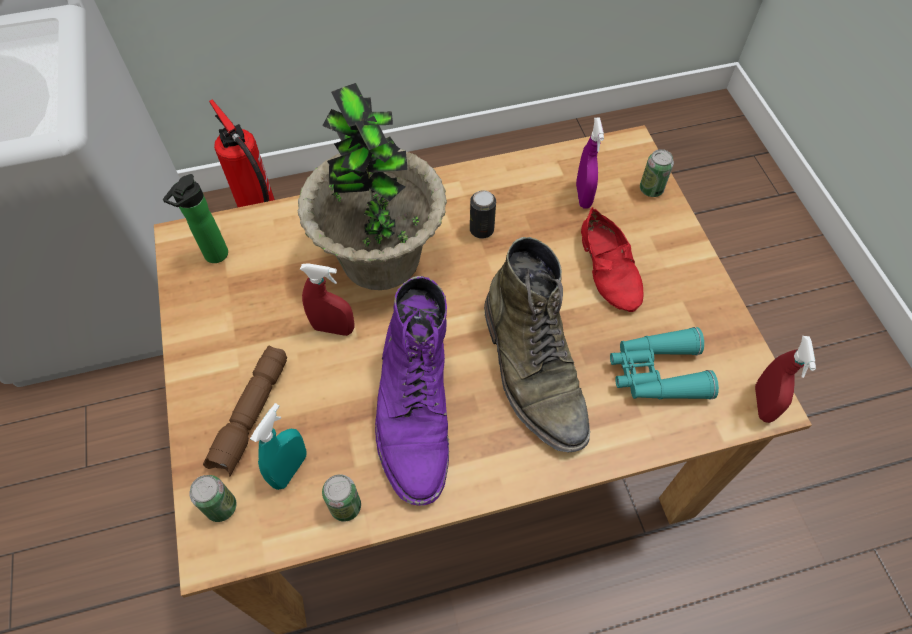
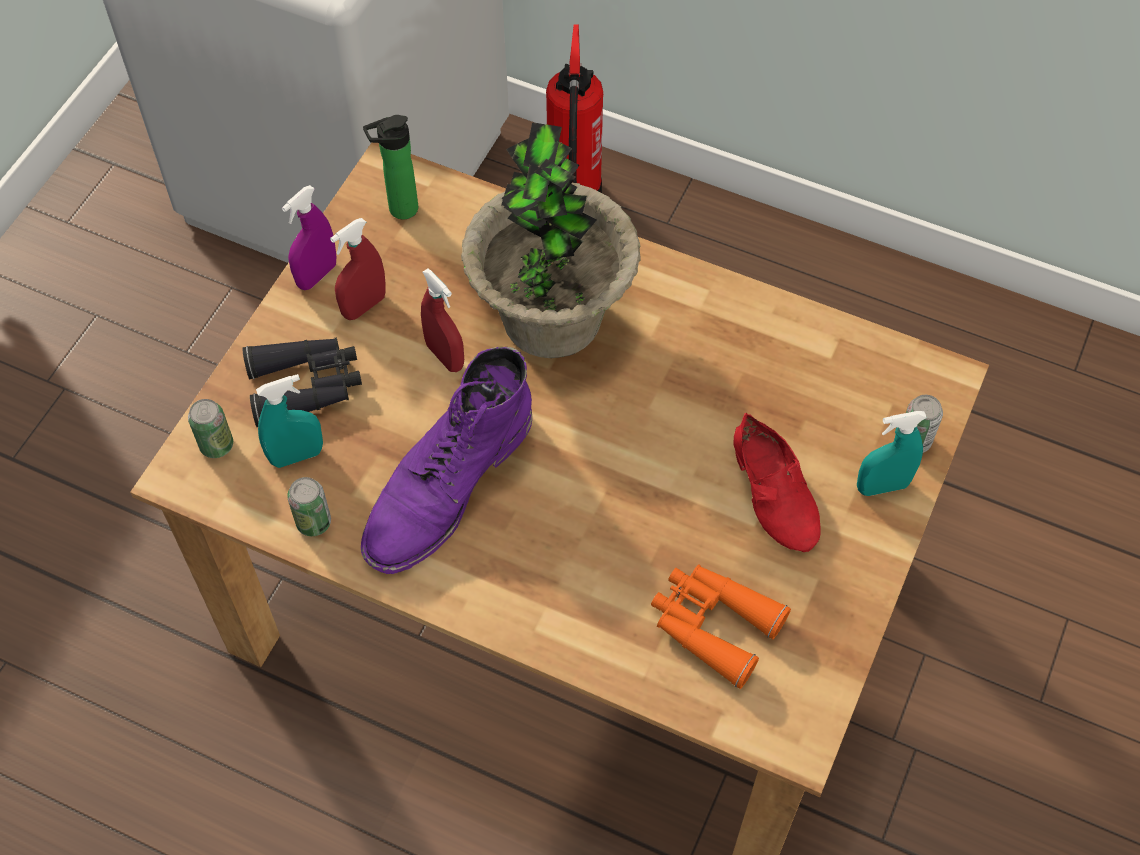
camera: 40 degrees right, 0 degrees up
(252, 415) = (306, 385): brown flashlight -> black binoculars
(481, 230) = (680, 358): can -> none
(533, 370) = (593, 531): green boot -> none
(583, 196) = (828, 396): purple spray bottle -> purple spray bottle (317, 275)
(610, 268) = (776, 491): red shoe -> red shoe turned 45 degrees counterclockwise
(656, 373) = (712, 625): turquoise binoculars -> orange binoculars
(661, 225) = (882, 486): none -> turquoise spray bottle
(763, 403) = (791, 735): red spray bottle -> red spray bottle (364, 306)

